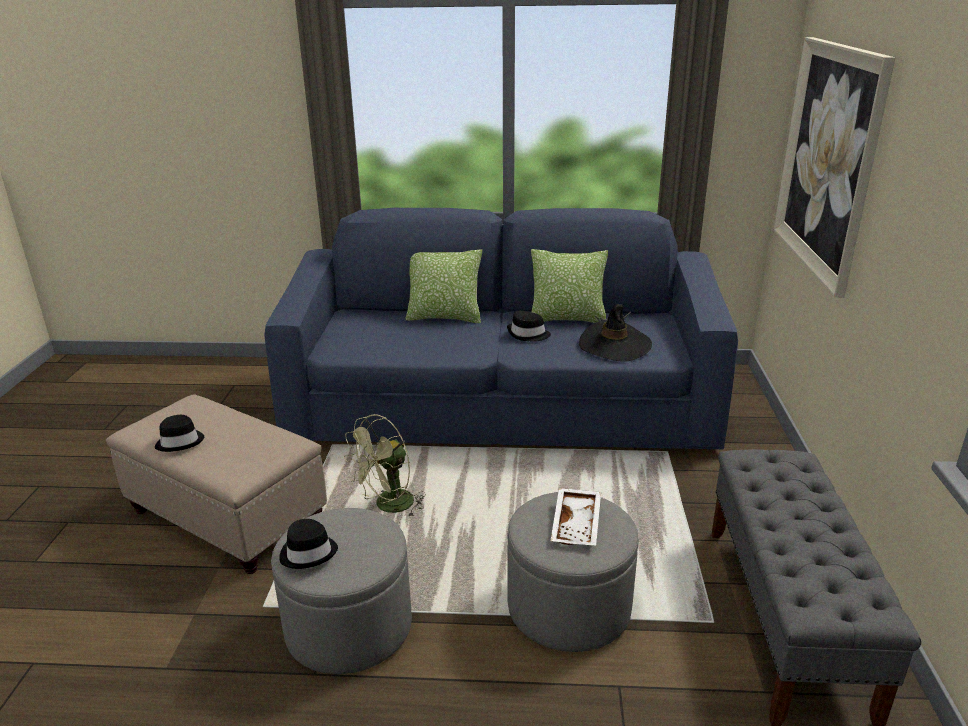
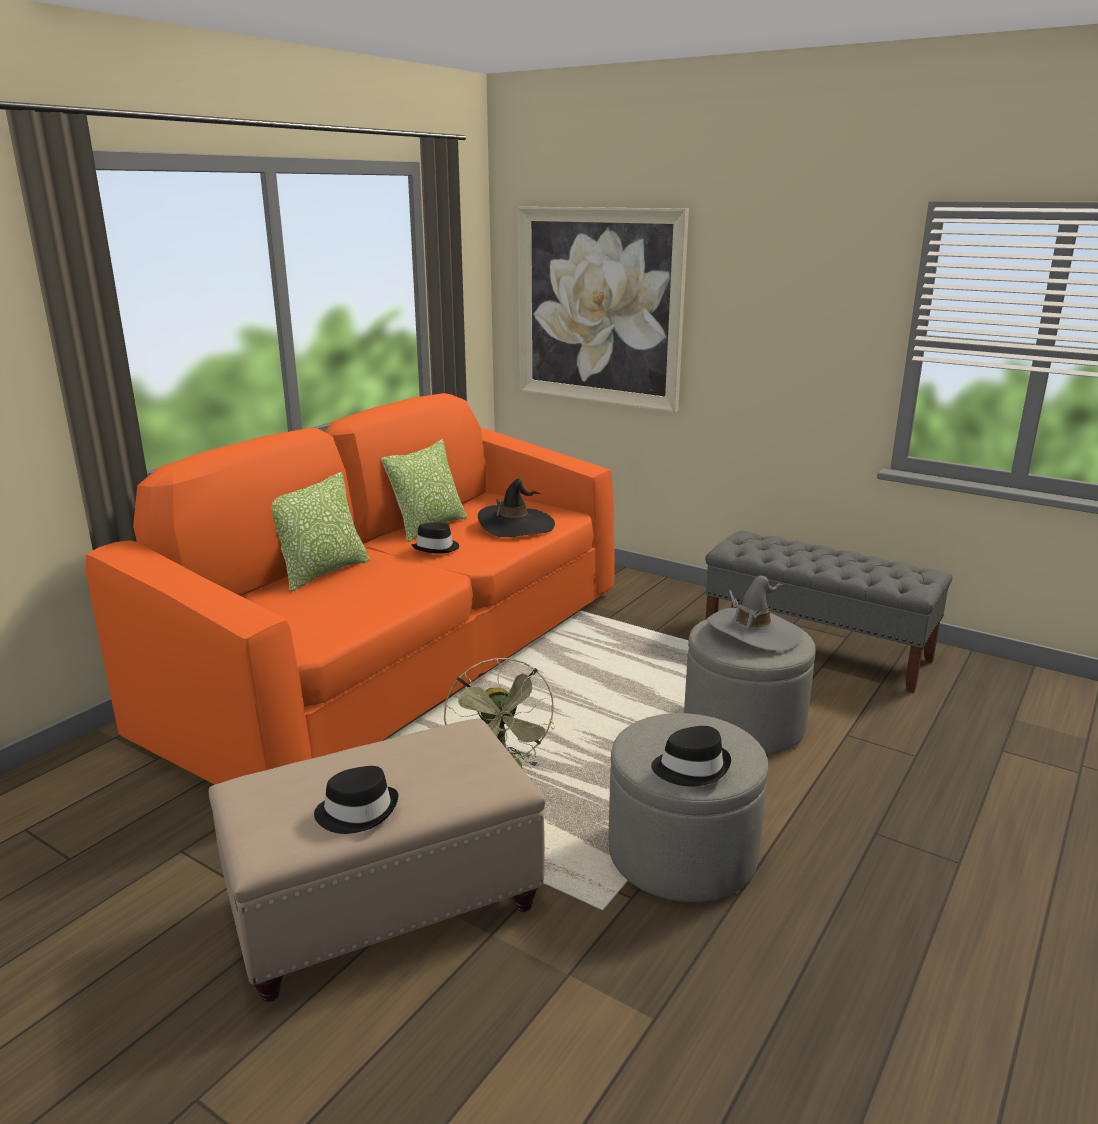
camera: 60 degrees left, 5 degrees down
(500, 409) = (404, 658): blue sofa -> orange sofa
(577, 525) = (753, 632): white tray -> grey hat

